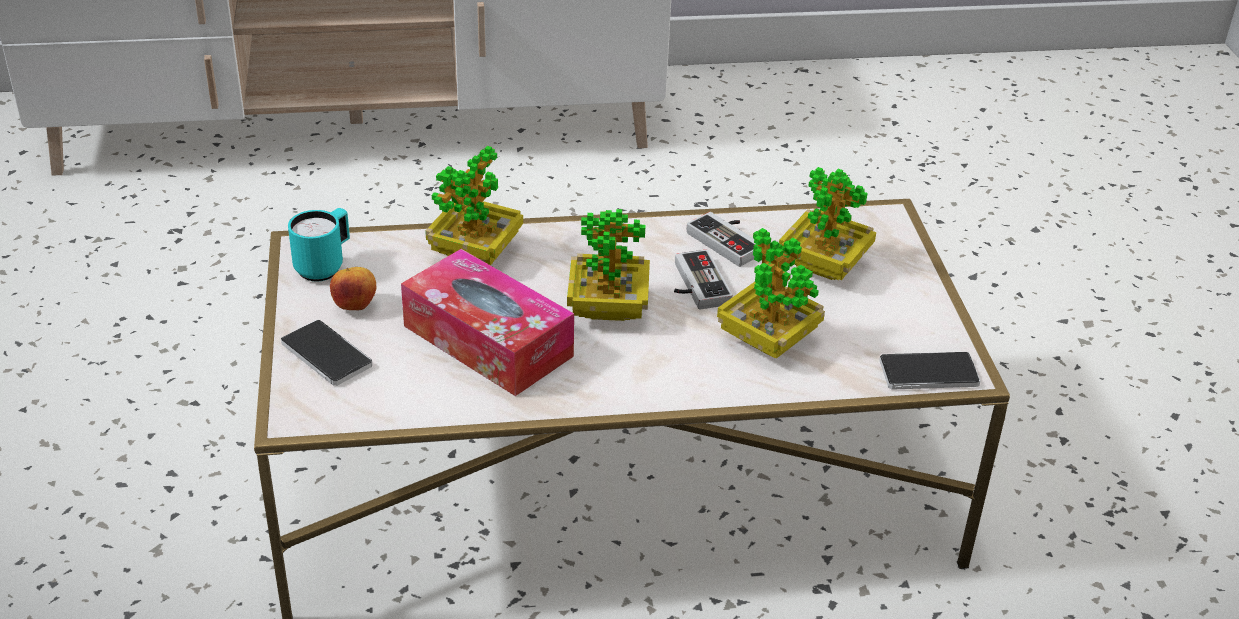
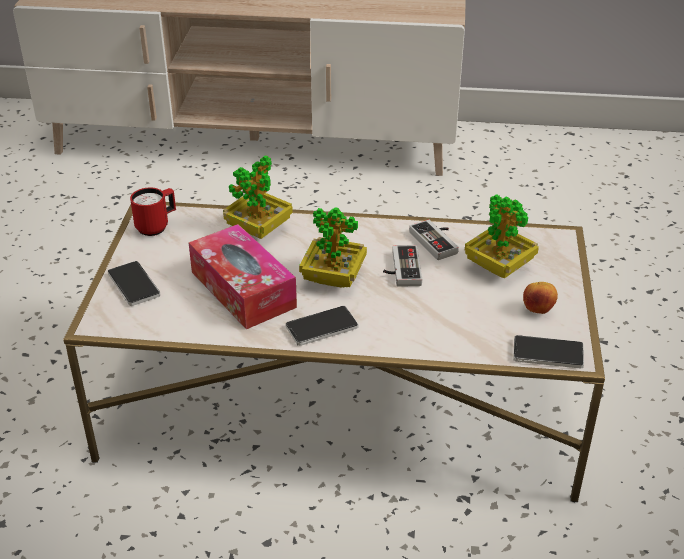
camera: 15 degrees right, 0 degrees up
(324, 266) = (157, 226): turquoise mug -> red mug
(355, 306) = (165, 255): apple -> apple (538, 310)
(619, 379) = (321, 327): none -> phone
(767, 341) = (437, 314): potted plant -> none

